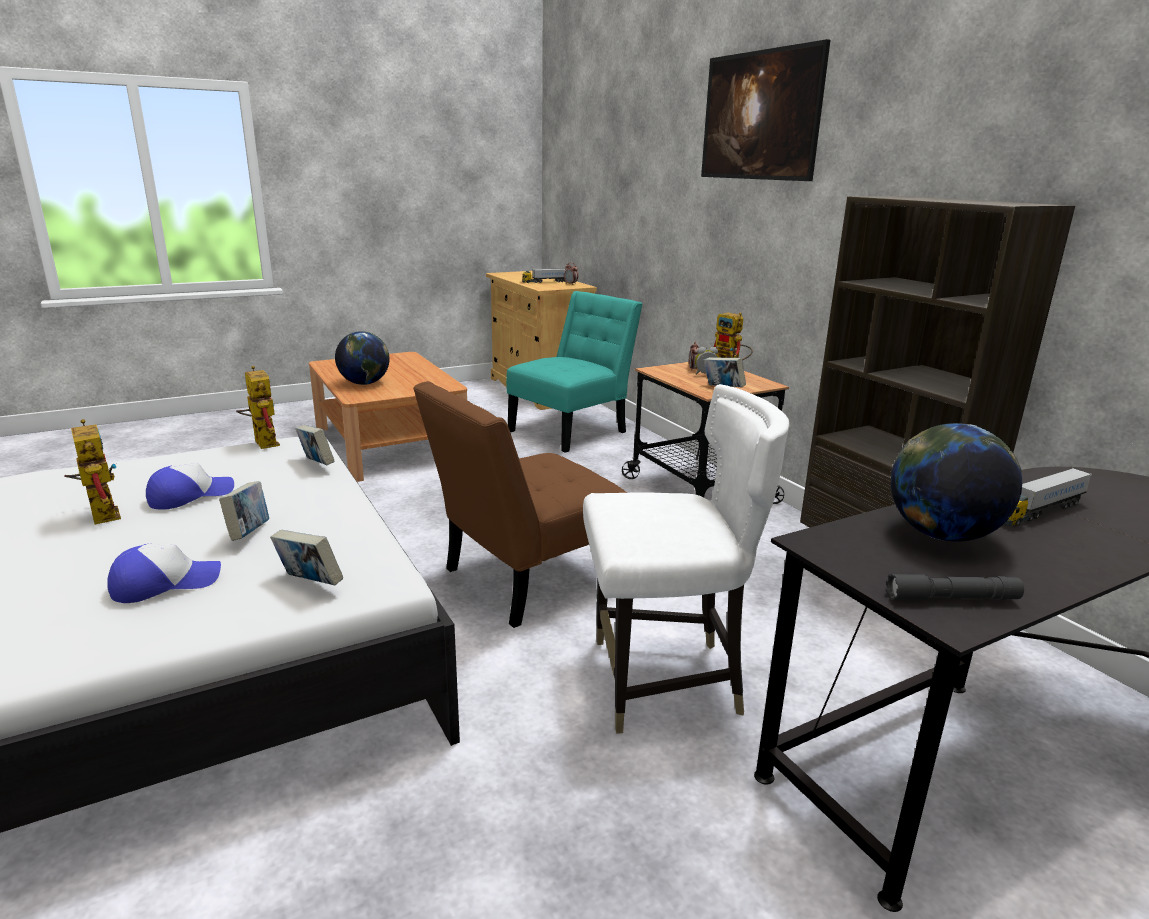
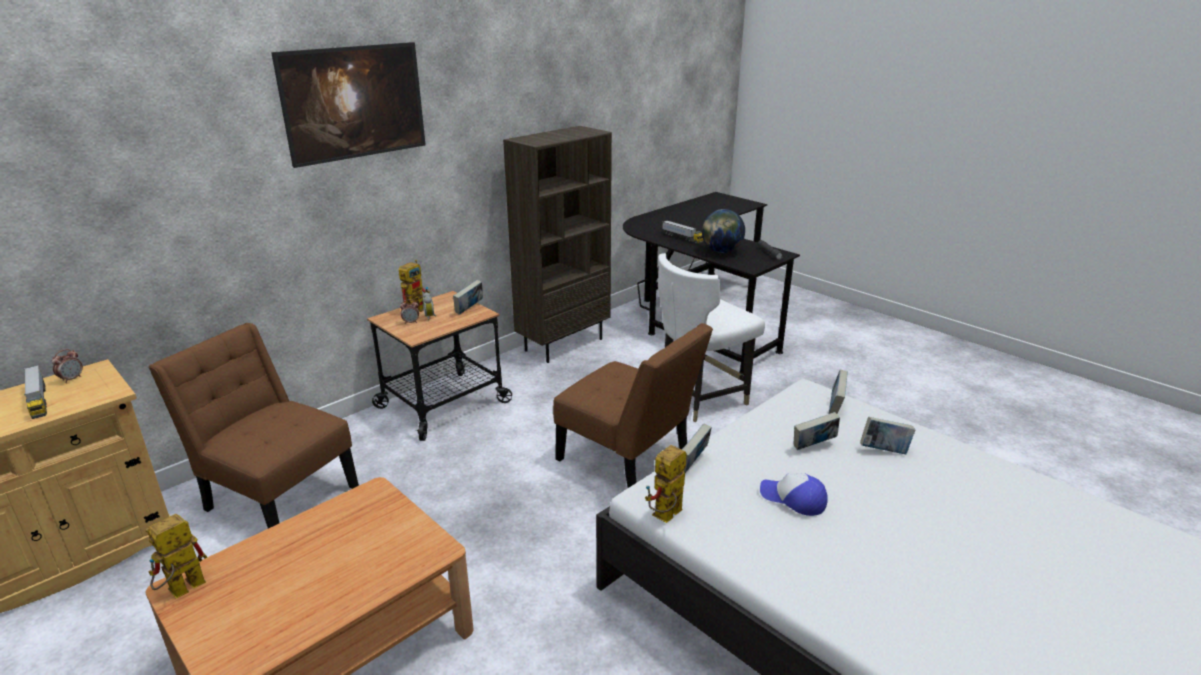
camera: 105 degrees left, 5 degrees up
(100, 513) = (854, 529): toy robot -> toy robot (181, 592)
(165, 583) = (884, 451): cap -> book
(364, 384) = (368, 568): globe -> none
(572, 430) = (277, 495): turquoise chair -> brown chair
(664, 681) = (699, 398): white chair -> white chair turned 105 degrees counterclockwise

